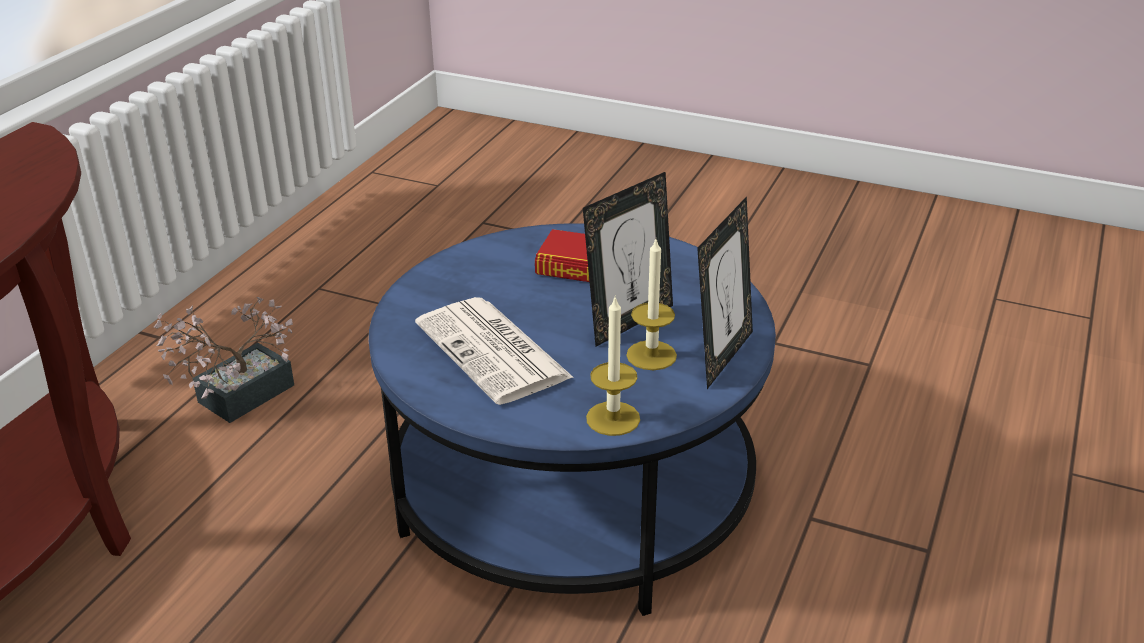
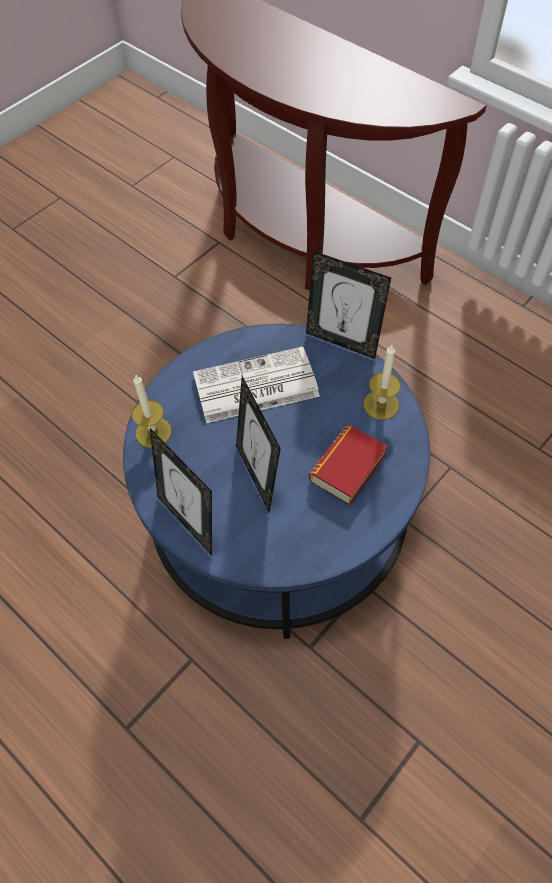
camera: 110 degrees right, 25 degrees up
(236, 398) = (437, 343): potted plant -> none
(390, 299) = (342, 341): none -> picture frame
(651, 355) = (210, 476): candle -> candle (381, 405)

